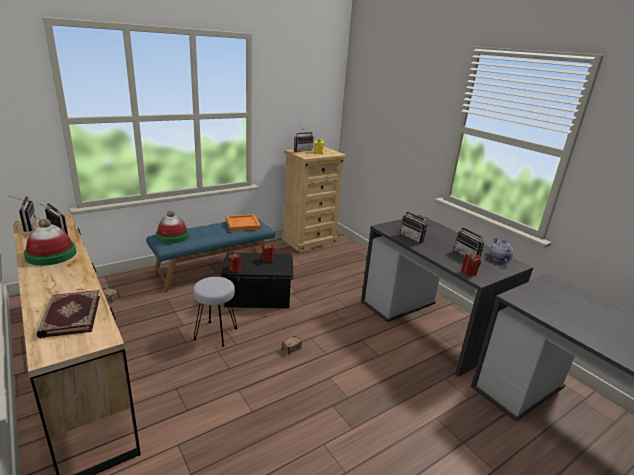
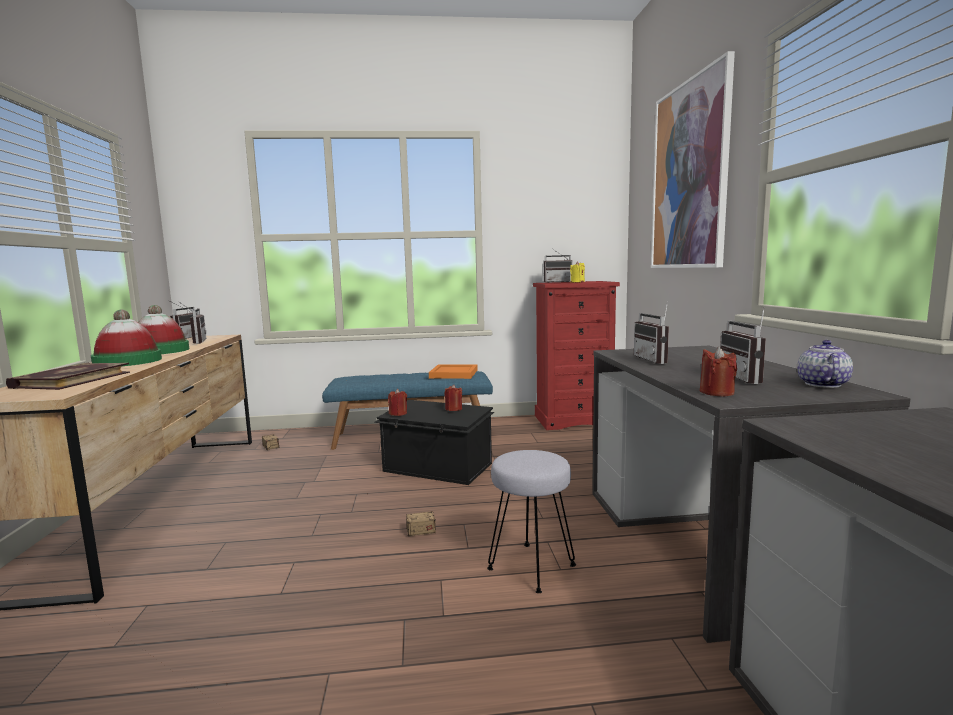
camera: 30 degrees right, 15 degrees down
(172, 236) = (355, 378): hat -> hat (128, 361)
(215, 333) = (340, 495): grey stool -> grey stool (531, 566)
(309, 241) = (574, 420): beige dresser -> red dresser
(403, 101) = (689, 176): none -> picture

